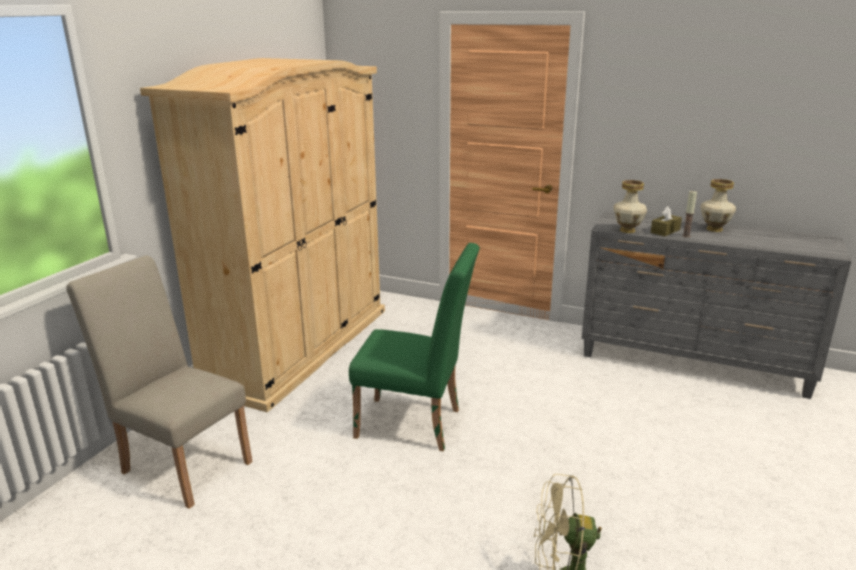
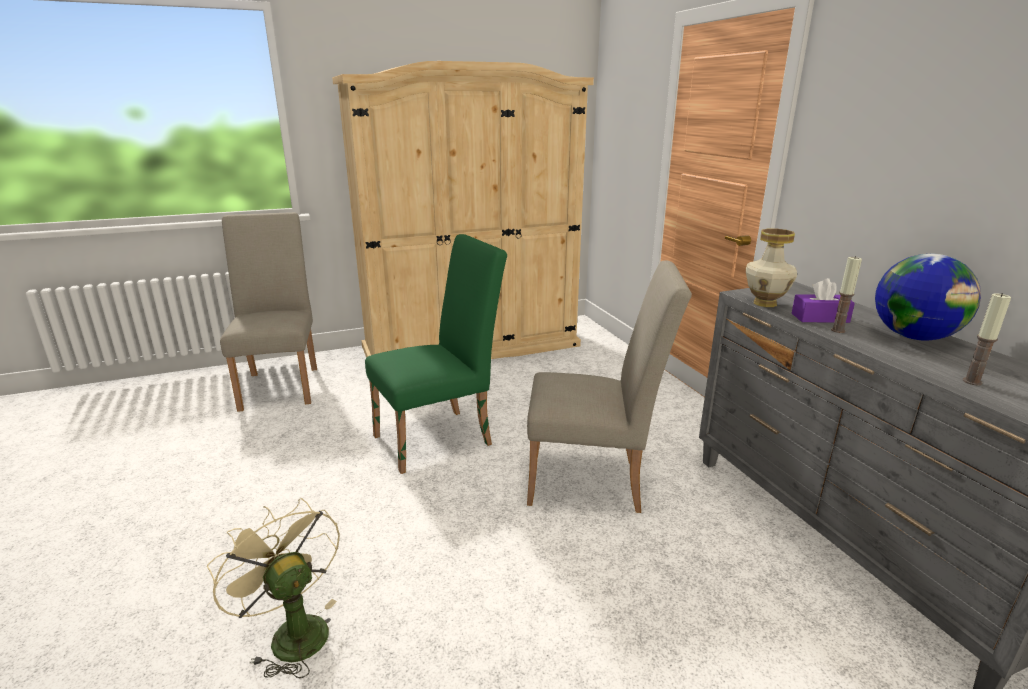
camera: 45 degrees right, 0 degrees up
(416, 425) = (441, 437): green chair -> green chair turned 90 degrees counterclockwise
(555, 398) = (594, 482): none -> beige chair
(665, 231) = (820, 318): brown tissue box -> purple tissue box
(714, 229) = (914, 337): vase -> globe
(771, 244) = (972, 381): none -> candle

